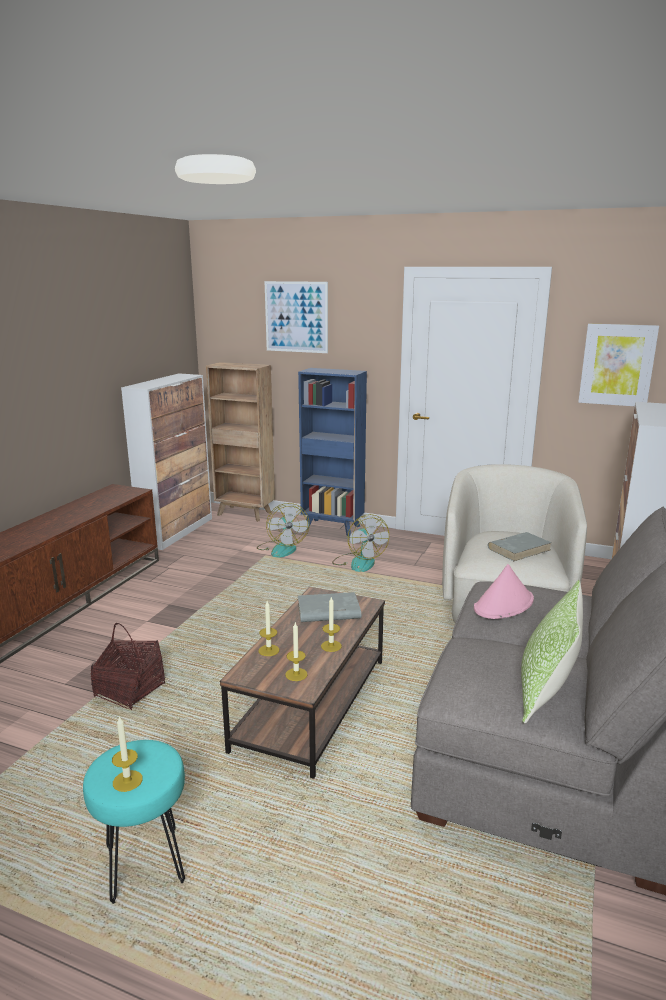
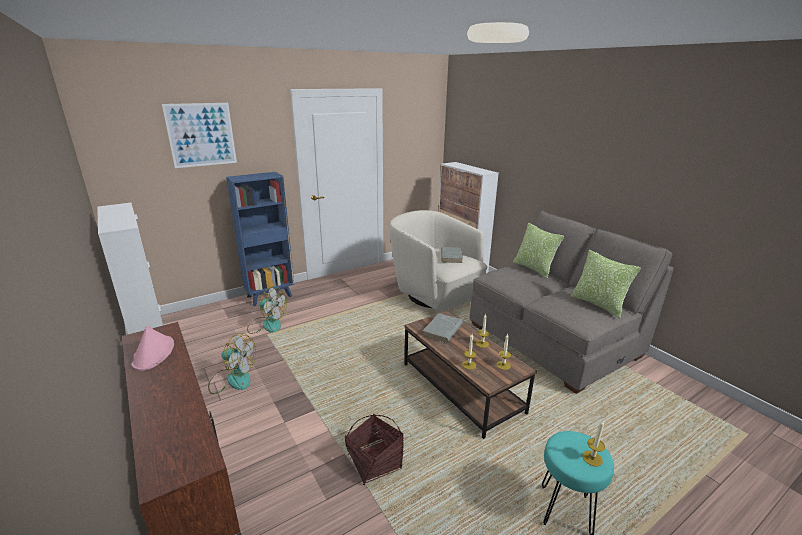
camera: 55 degrees left, 5 degrees up
(245, 514) = (185, 316): brown bookcase -> none
(359, 562) = (329, 307): fan -> fan (232, 379)
(504, 604) = (515, 281): pink hat -> pink hat (153, 353)
(585, 609) = (534, 268): none -> pillow
(617, 365) = (417, 144): picture -> none

